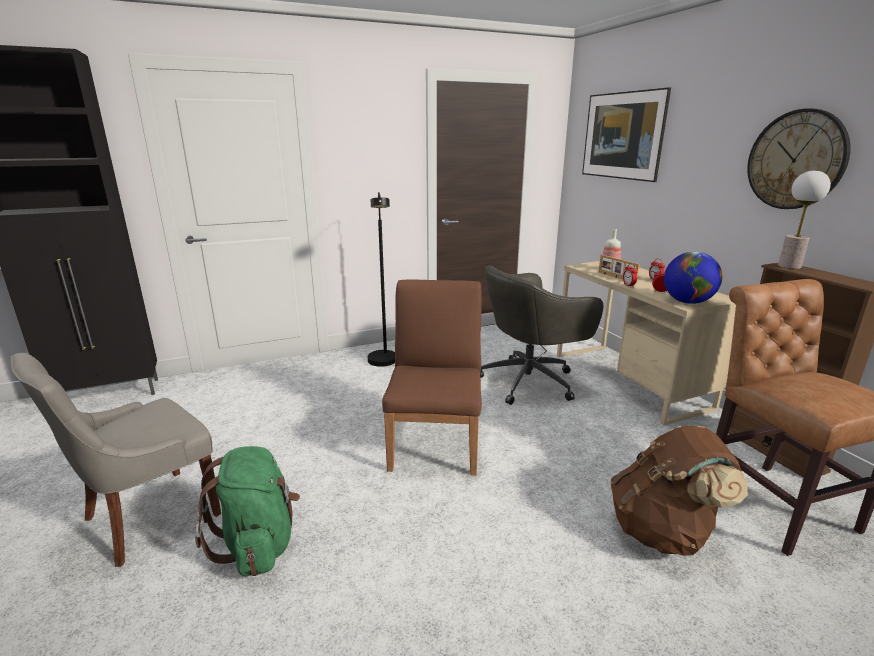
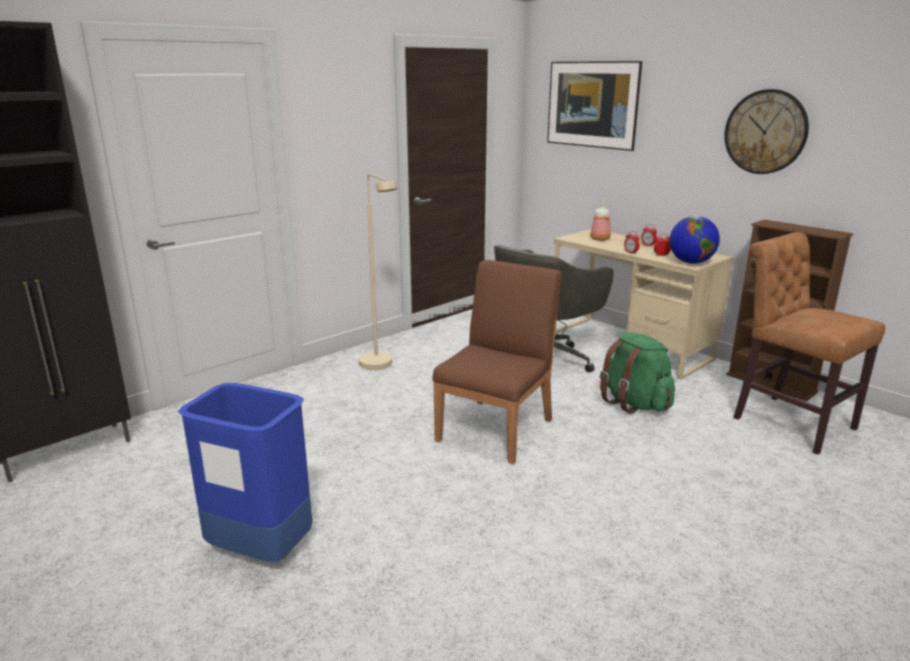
camera: 20 degrees left, 0 degrees up
(148, 517) = (260, 551): grey chair -> blue trash can
(258, 544) = (401, 544): green backpack -> green backpack (634, 403)
(384, 364) = (380, 366): black floor lamp -> beige floor lamp
(436, 443) = (496, 429): brown chair -> brown chair turned 45 degrees clockwise
(616, 277) = (613, 246): picture frame -> none
(663, 530) = (727, 457): brown backpack -> none
(789, 266) = (772, 223): table lamp -> none

